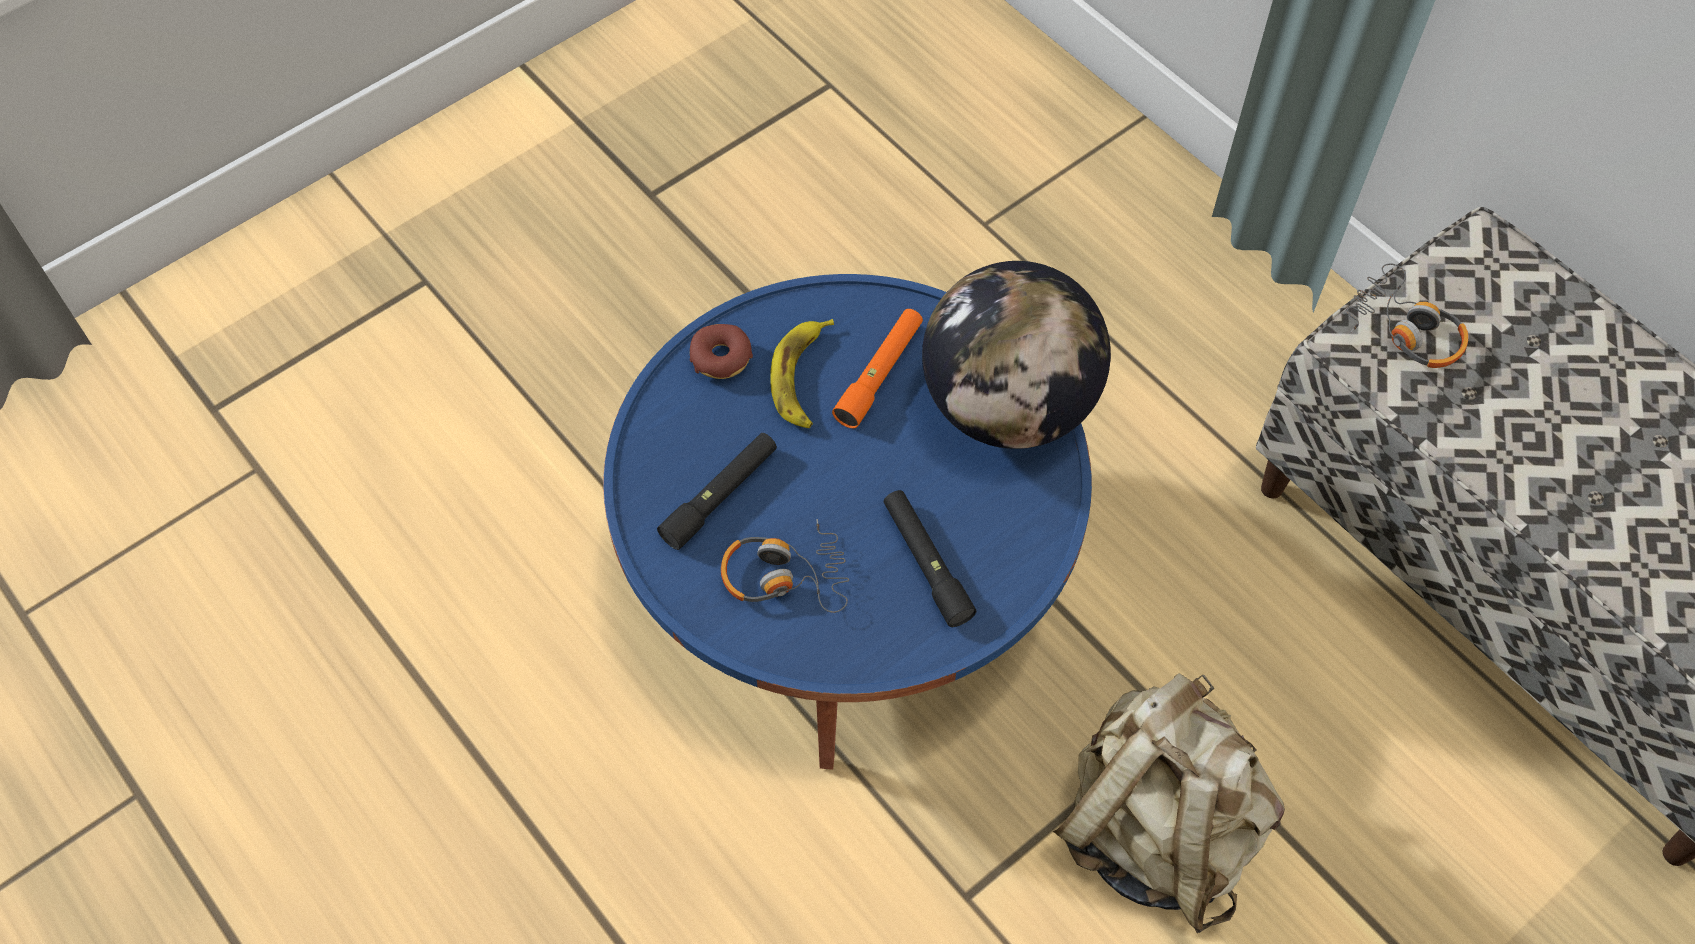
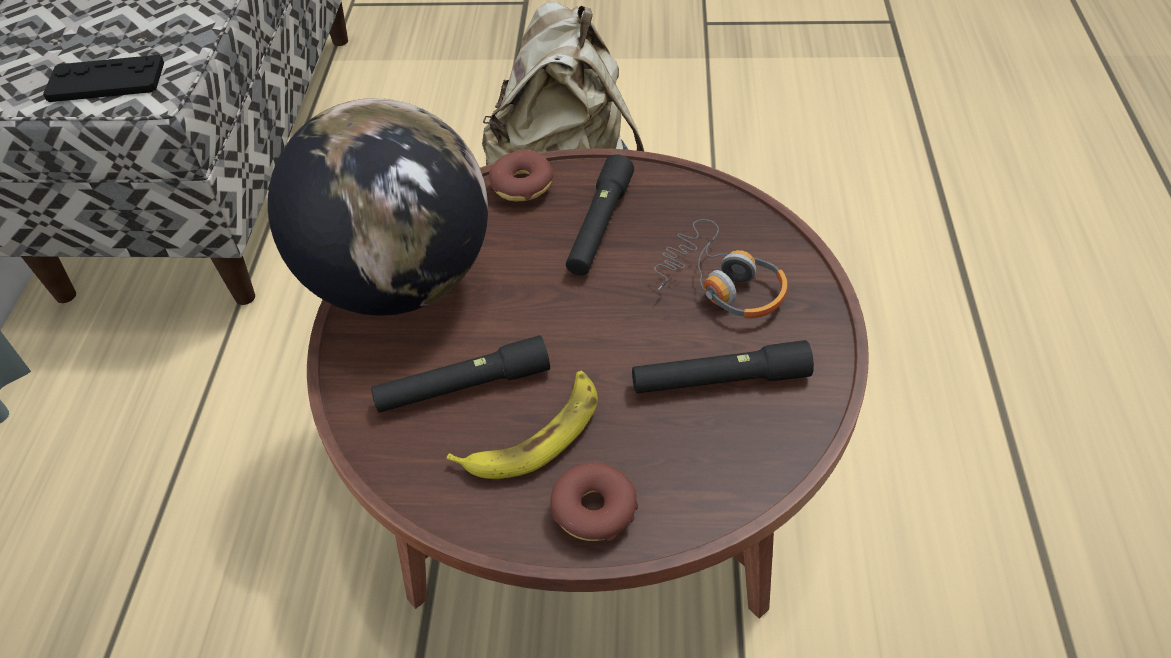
camera: 135 degrees left, 10 degrees down
(847, 570) = (593, 461): blue coffee table -> brown coffee table
(879, 374) = (463, 386): orange flashlight -> black flashlight
(1025, 552) = (522, 185): none -> donut
(1405, 329) = (106, 81): headphones -> black game controller

